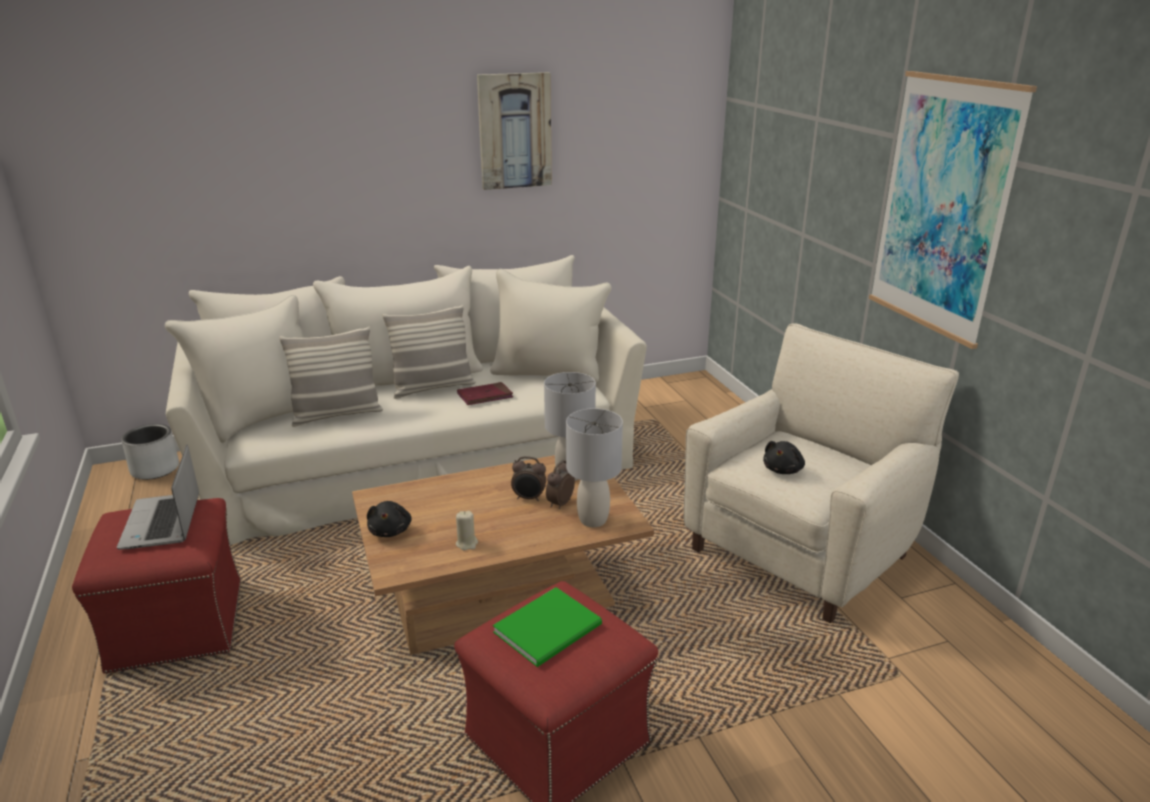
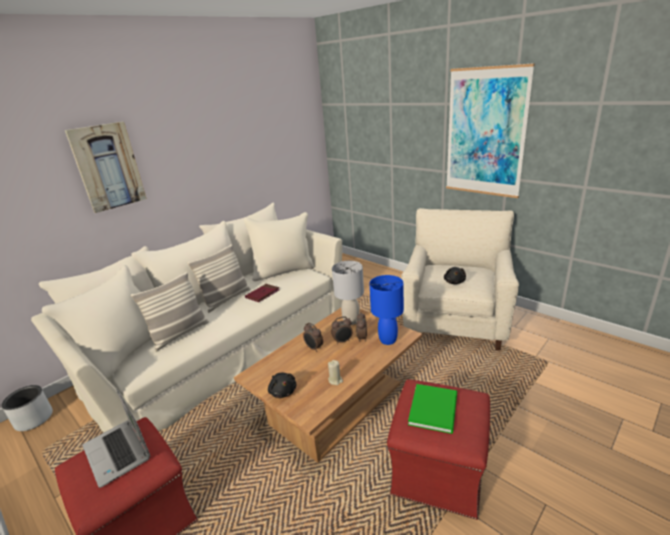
camera: 25 degrees left, 0 degrees up
(482, 493) = (314, 348): none -> alarm clock
(514, 131) = (223, 136): picture -> picture (107, 167)
(592, 520) = (387, 340): grey table lamp -> blue table lamp

